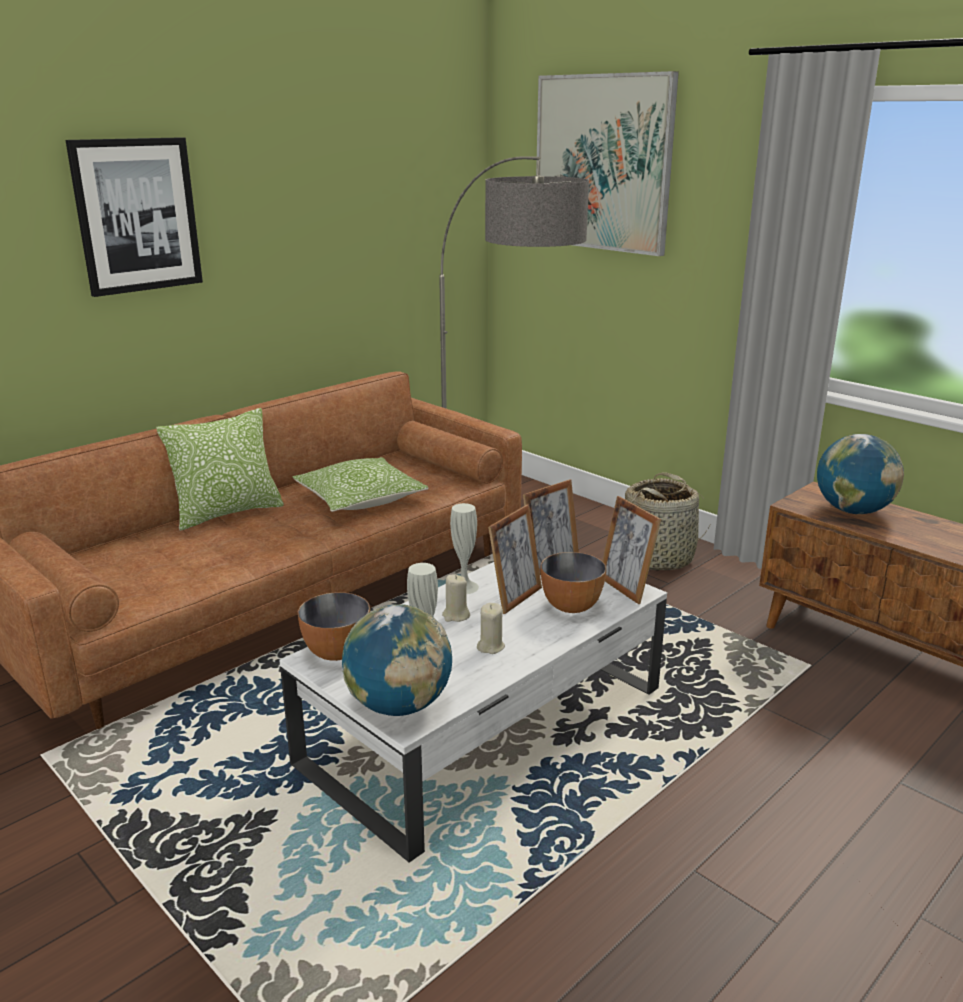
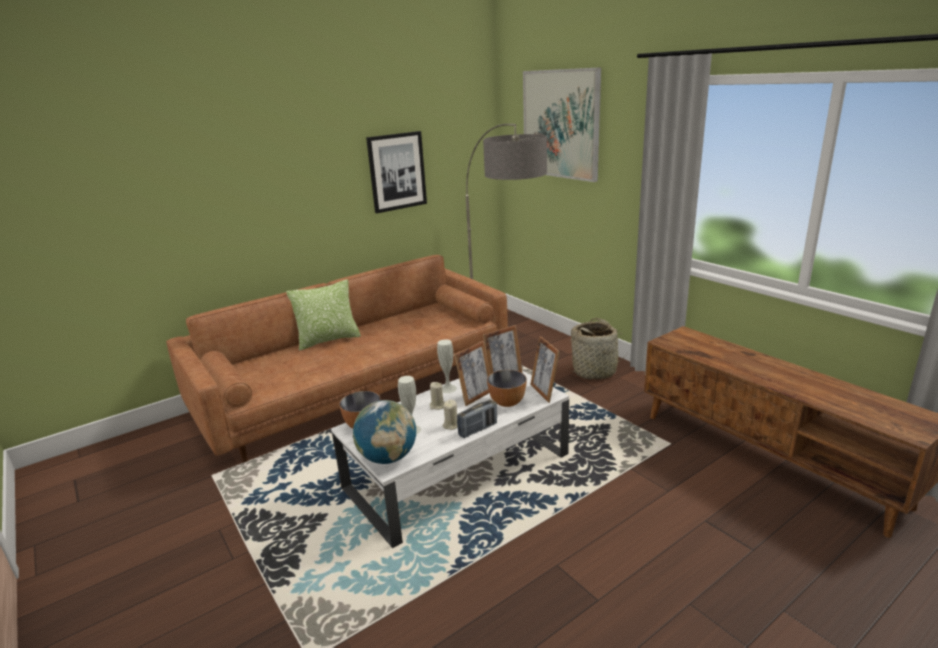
camera: 10 degrees right, 0 degrees up
(137, 215) = (276, 170): picture -> picture (397, 171)
(360, 500) = (405, 333): pillow -> none
(538, 652) = (478, 429): none -> radio
(852, 511) = (700, 346): globe -> none

